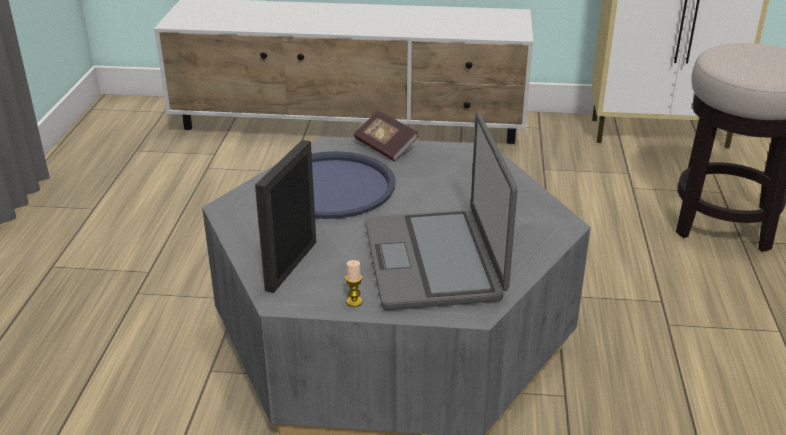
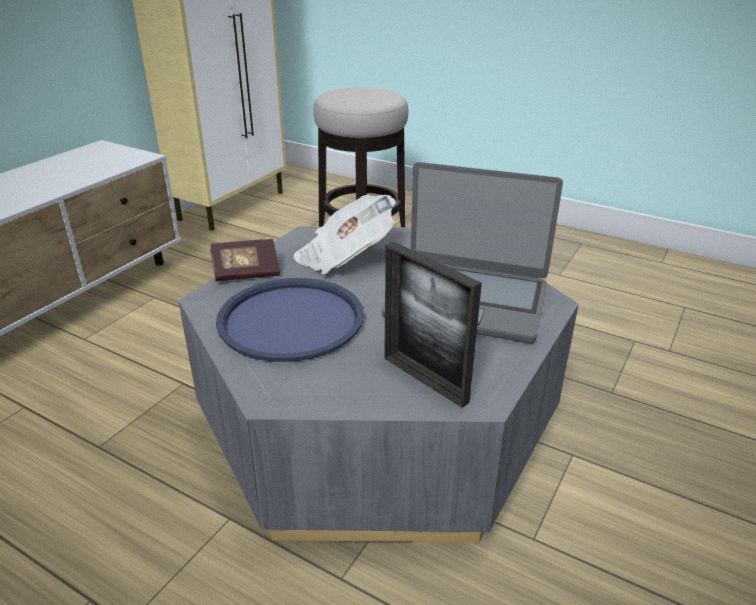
camera: 65 degrees left, 0 degrees up
(354, 302) = (510, 357): candle -> none
(455, 180) = (344, 257): none -> newspaper

